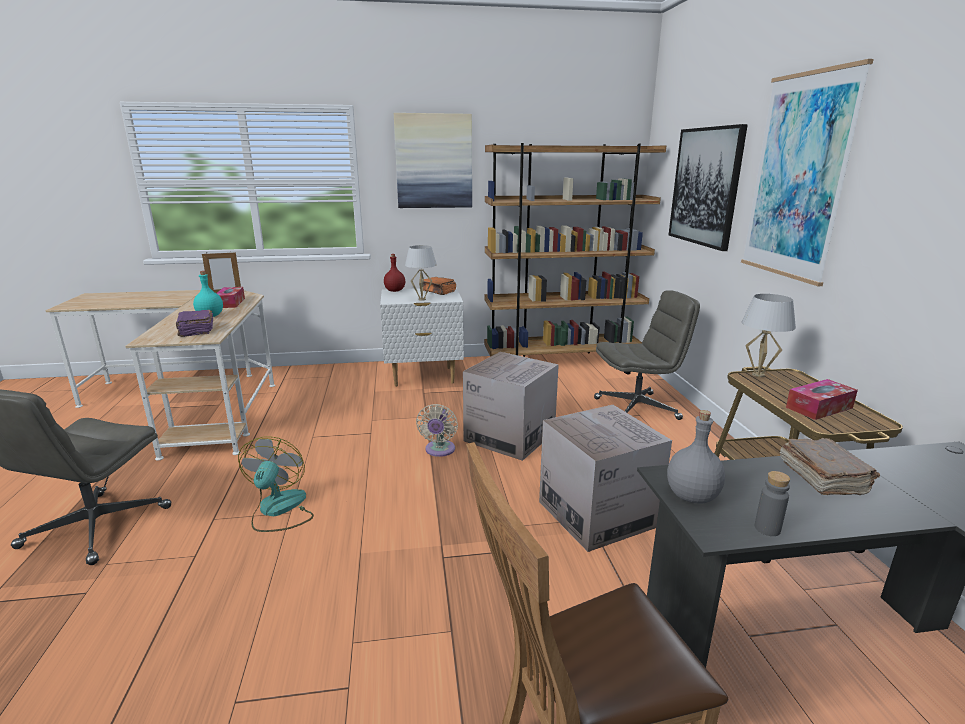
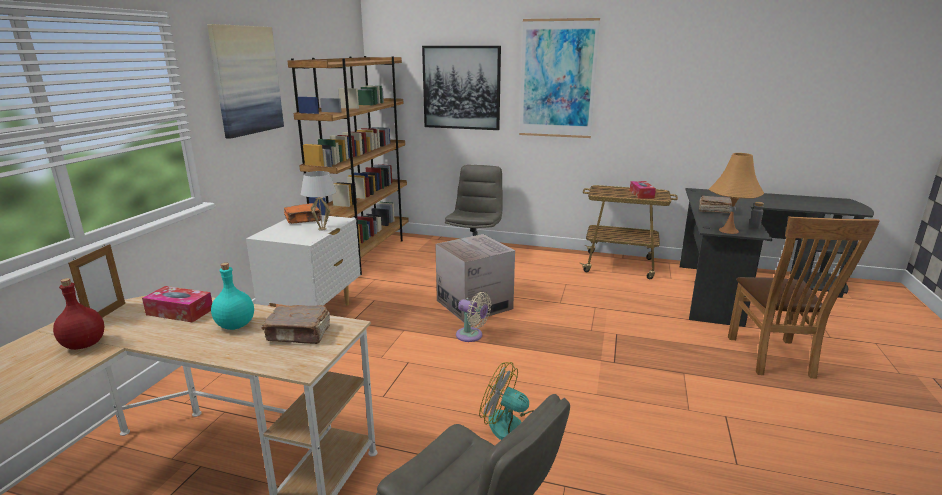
camera: 65 degrees left, 0 degrees up
(196, 330) = (299, 334): purple book -> brown book
(394, 291) = (265, 234): red bottle -> red bottle (84, 345)
(597, 513) = (591, 303): cardboard box -> none
(691, 496) = (728, 230): grey bottle -> orange table lamp
(758, 374) = (597, 191): white table lamp -> none

